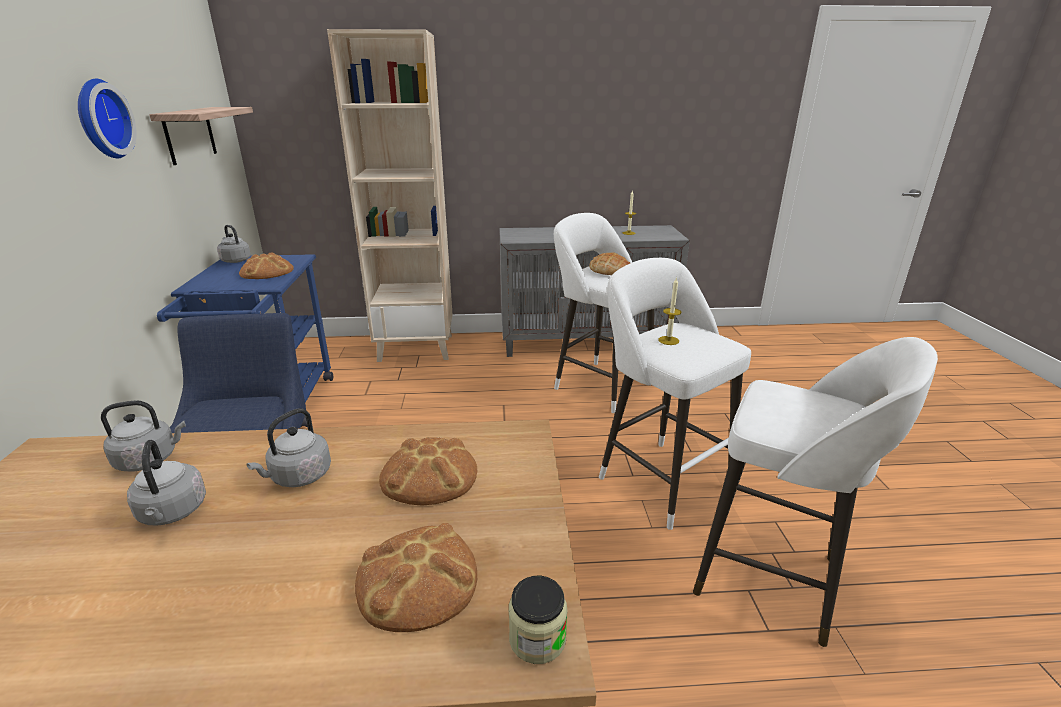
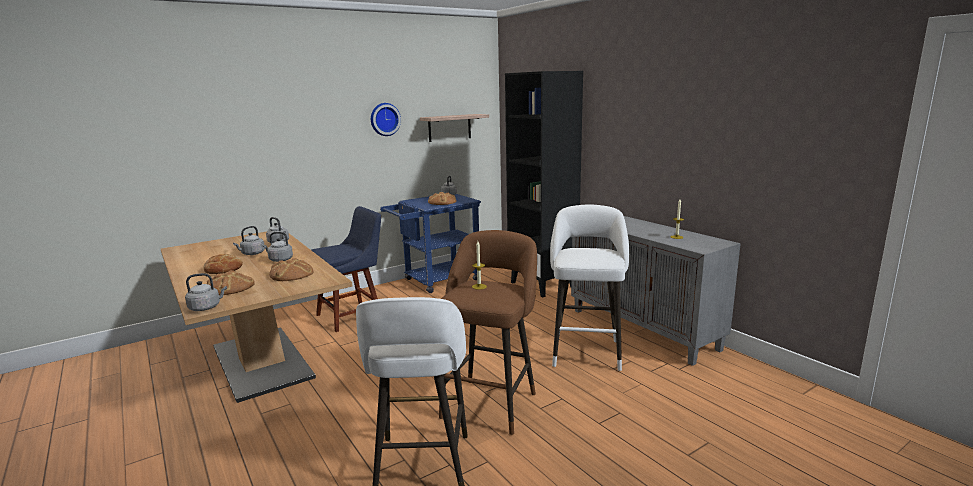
camera: 60 degrees right, 10 degrees down
(417, 347) = (543, 285): beige bookcase -> black bookcase
(537, 638) = (206, 307): jar -> grey kettle
(610, 270) = (590, 253): bread -> bread (223, 269)
(658, 478) = (491, 402): white stool -> brown stool

